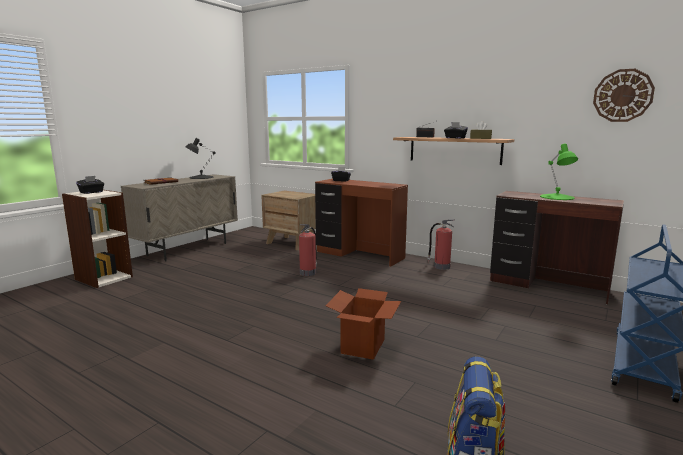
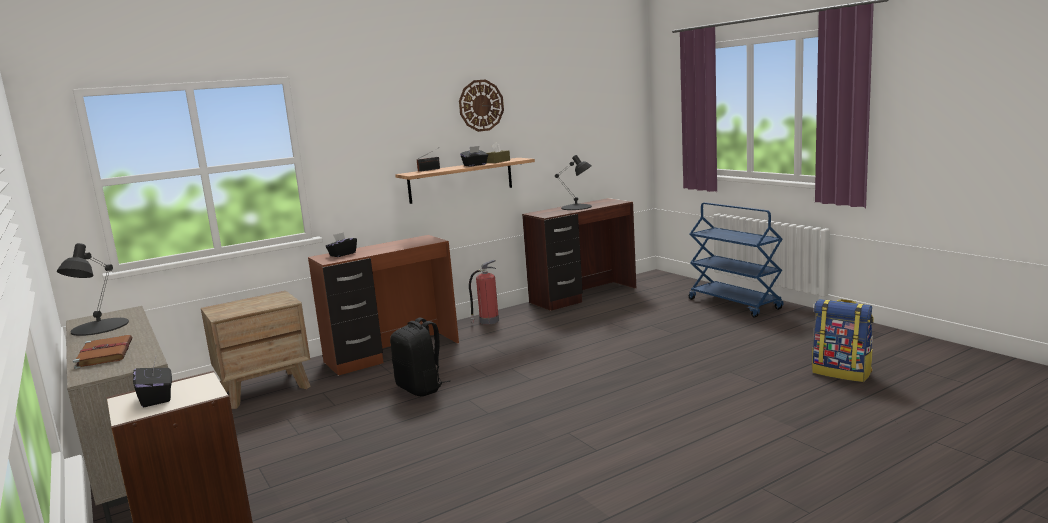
camera: 65 degrees left, 0 degrees up
(308, 272) = (421, 388): fire extinguisher -> black backpack
(363, 346) = (656, 382): cardboard box -> none
(557, 197) = (576, 207): green table lamp -> black table lamp
(622, 95) = (591, 107): wall clock -> wall clock (481, 105)

